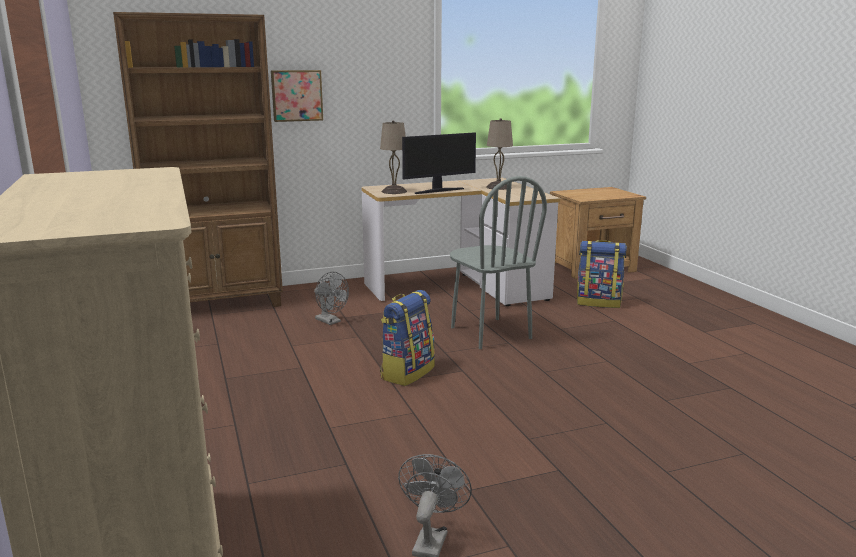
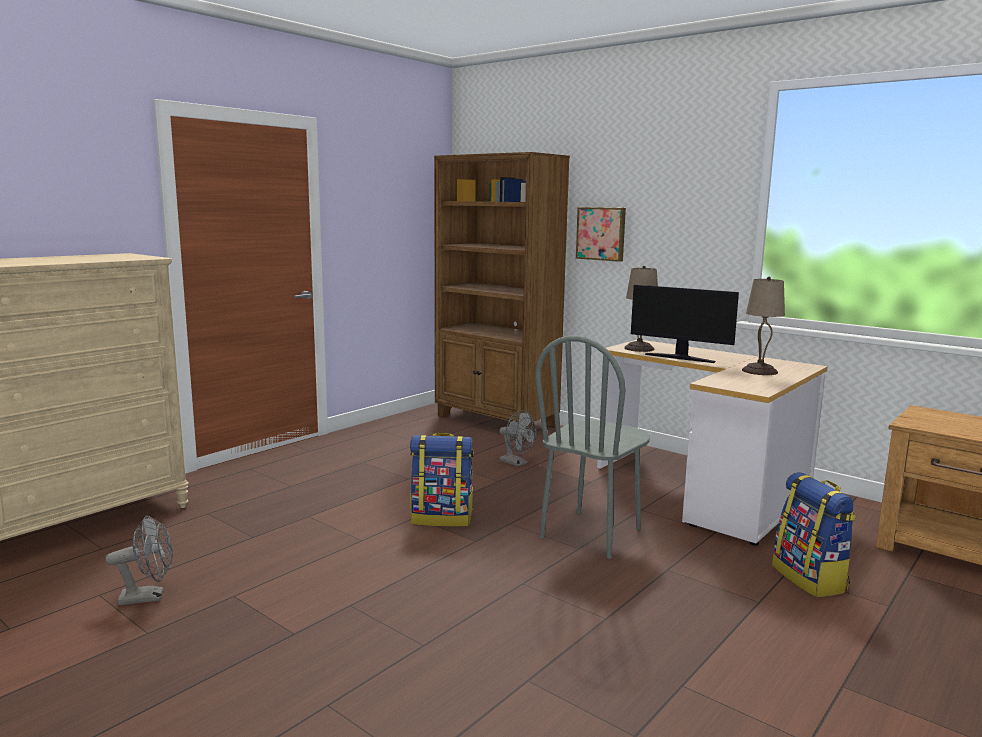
camera: 60 degrees right, 5 degrees down
(330, 321) = (516, 463): grey fan -> grey fan turned 60 degrees counterclockwise

